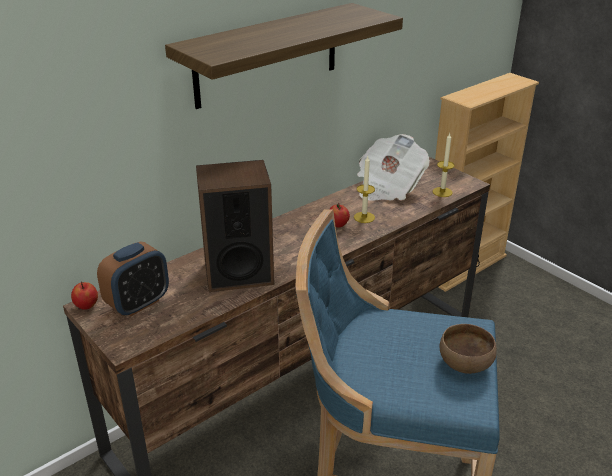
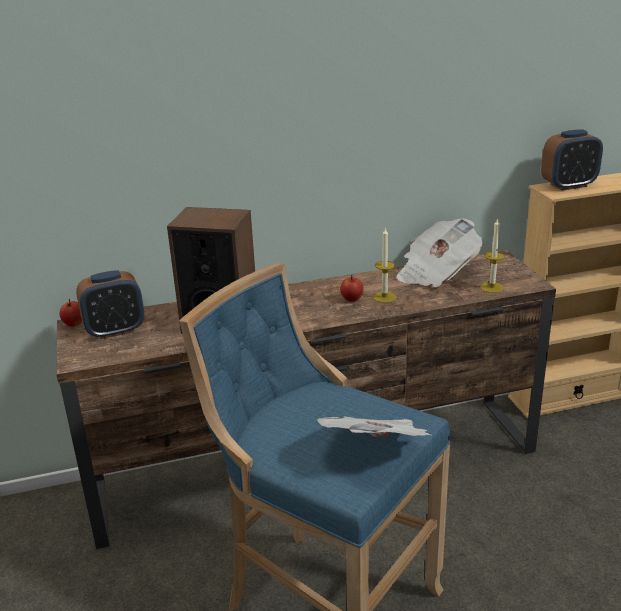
camera: 25 degrees right, 5 degrees down
(267, 55) = (289, 111): shelf -> none
(464, 362) = (377, 450): brown bowl -> newspaper
(472, 93) = (568, 185): none -> alarm clock

